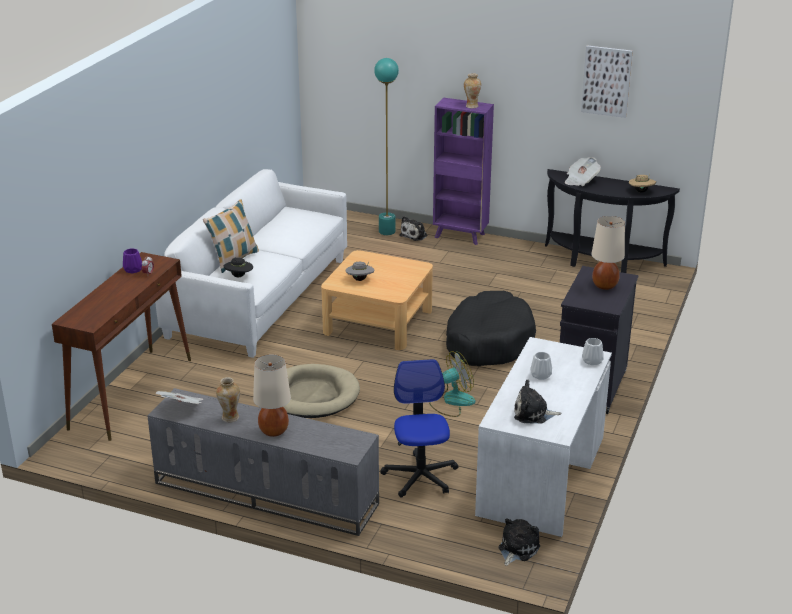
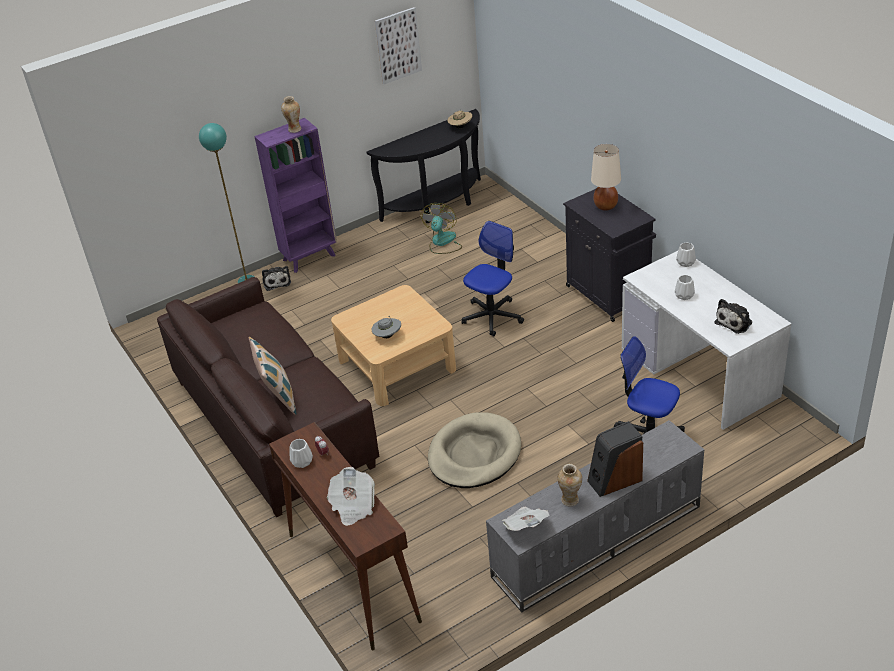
camera: 50 degrees left, 10 degrees up
(133, 270) = (302, 461): purple vase -> white vase
(239, 276) = (315, 405): black hat -> none
(260, 297) = (273, 422): white sofa -> brown sofa
(274, 431) = (614, 480): beige table lamp -> speaker
(452, 401) = (560, 375): fan -> fan (442, 243)
(488, 341) = (492, 316): black dog bed -> office chair
(517, 549) = (778, 426): plush toy -> none
(580, 181) = (407, 145): newspaper -> newspaper (353, 506)

